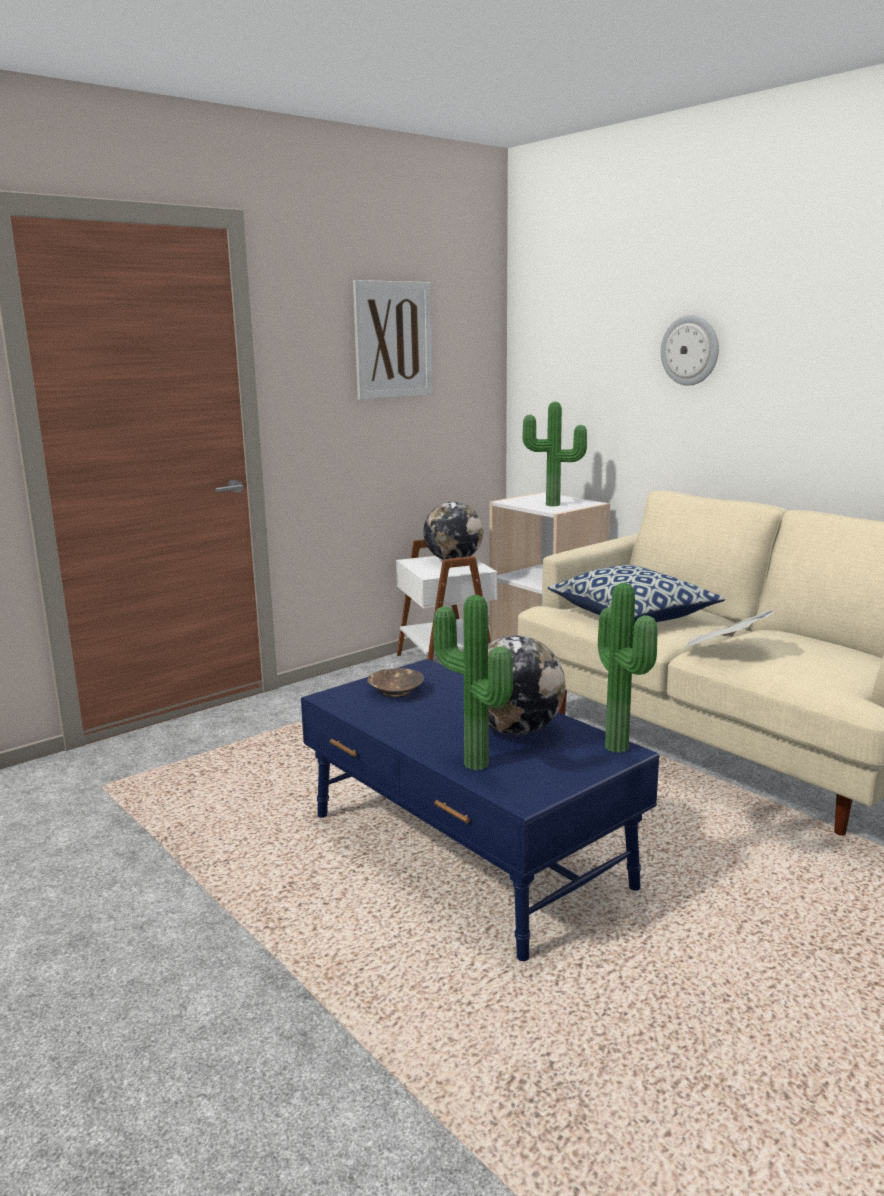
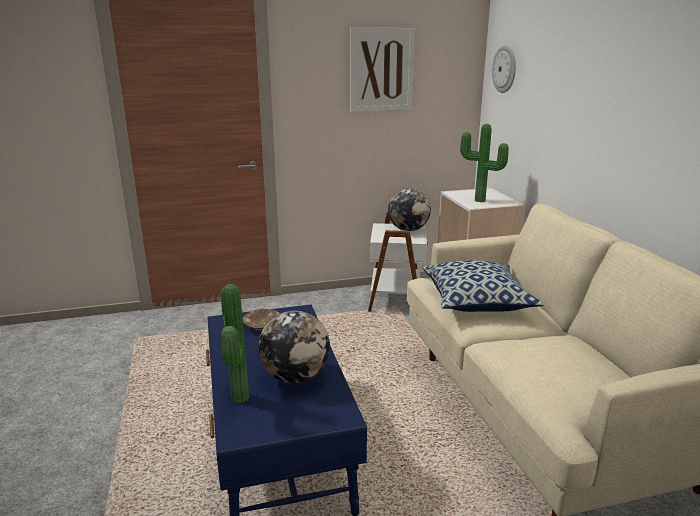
camera: 25 degrees right, 5 degrees up
(621, 746) = (347, 412): potted plant -> none
(690, 350) = (585, 92): wall clock -> wall clock (505, 69)
(724, 651) = (509, 350): newspaper -> none

